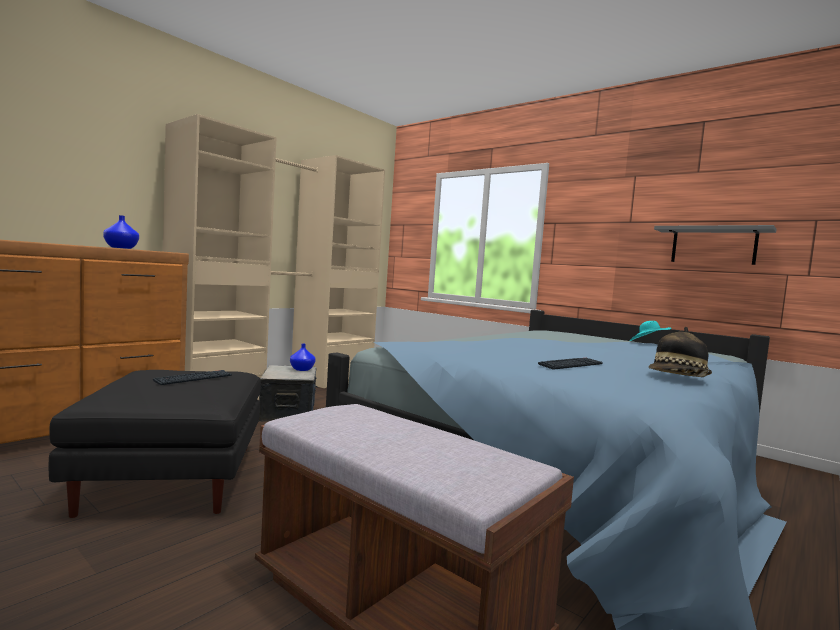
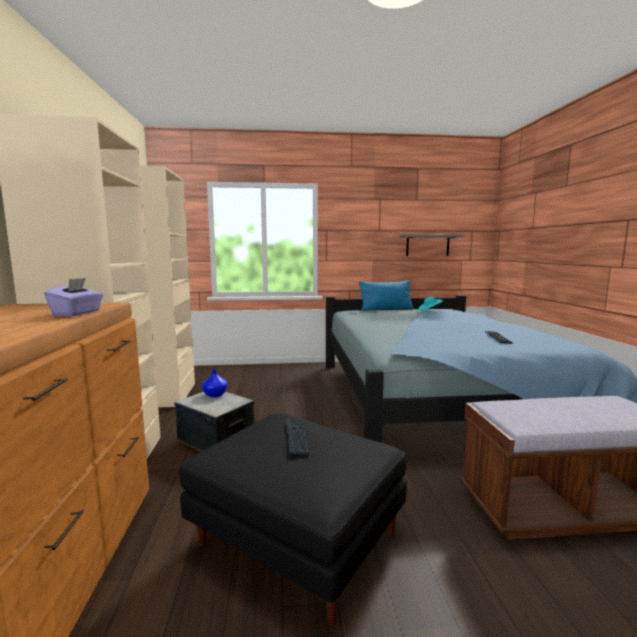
camera: 45 degrees left, 5 degrees up
(121, 248) = (77, 313): blue vase -> purple tissue box
(608, 337) = (386, 309): none -> blue pillow
(678, 378) = (533, 332): hat -> none

